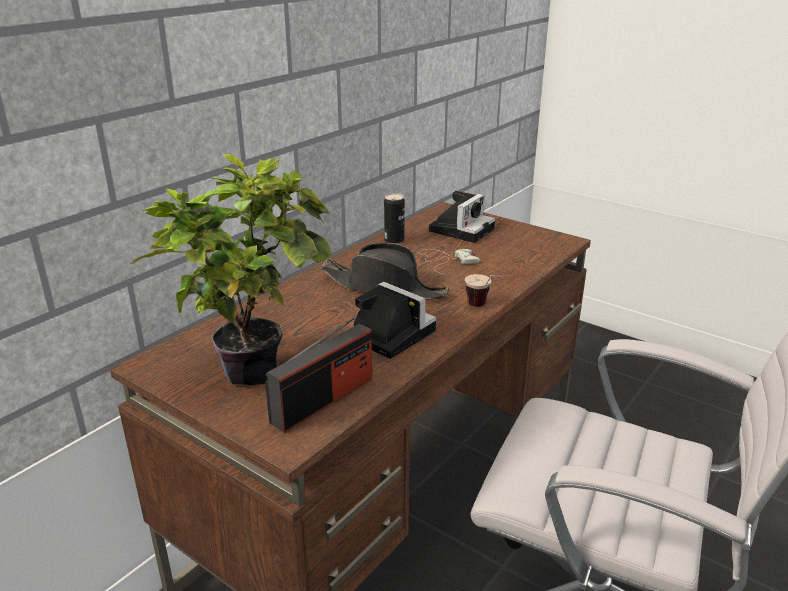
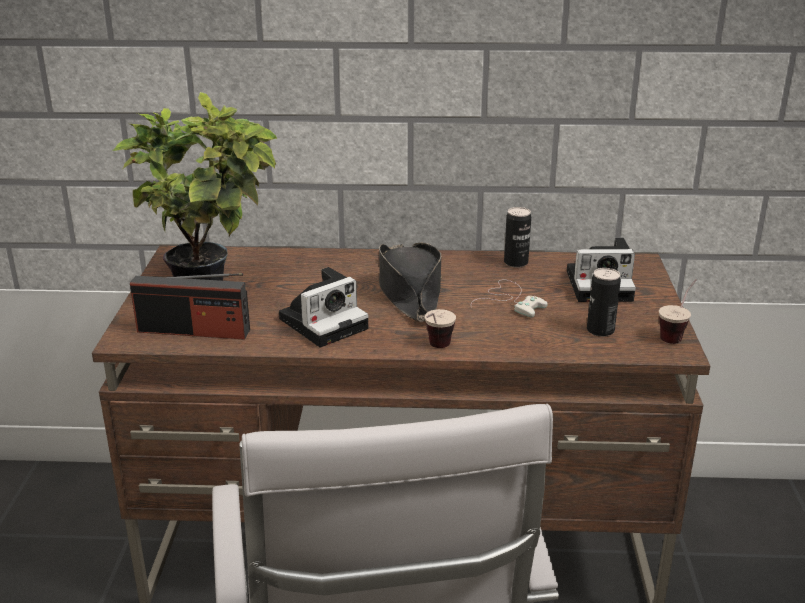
camera: 55 degrees right, 0 degrees up
(389, 334) = (325, 322): camera -> camera turned 45 degrees clockwise
(519, 250) = (600, 330): none -> can
(547, 233) = (676, 334): none -> cup

